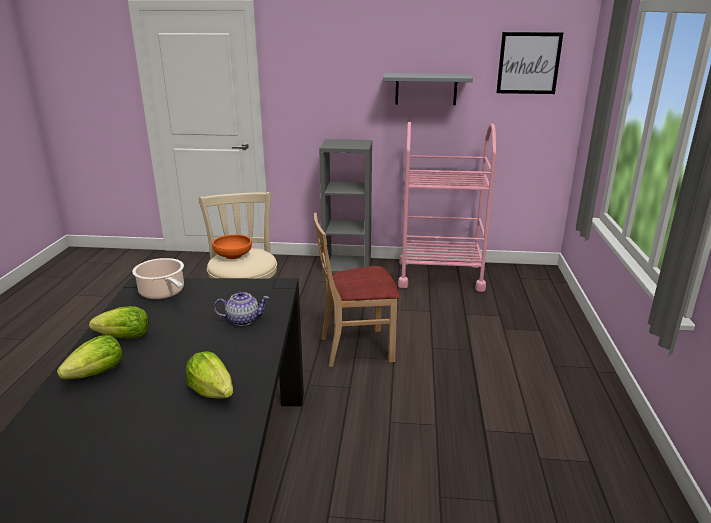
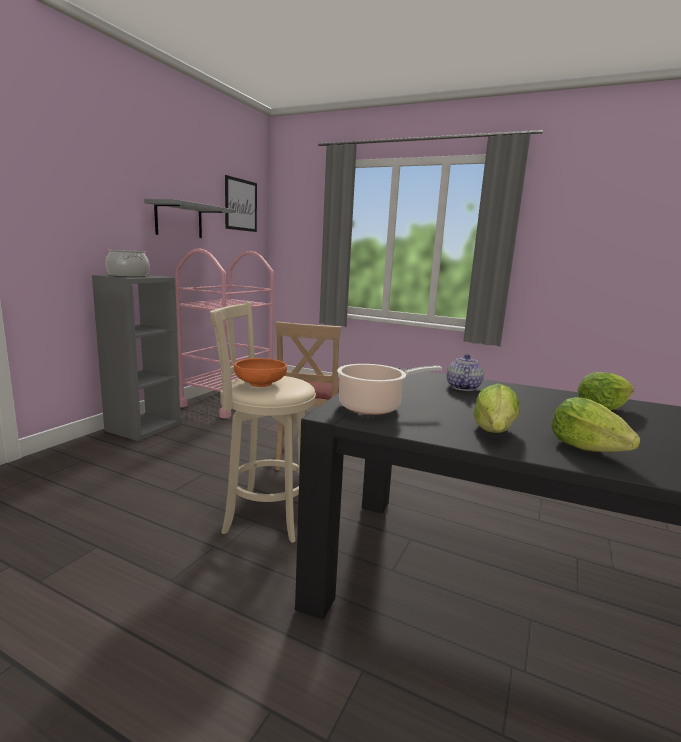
camera: 70 degrees left, 10 degrees down
(339, 143) = (128, 276): none -> cooking pot

